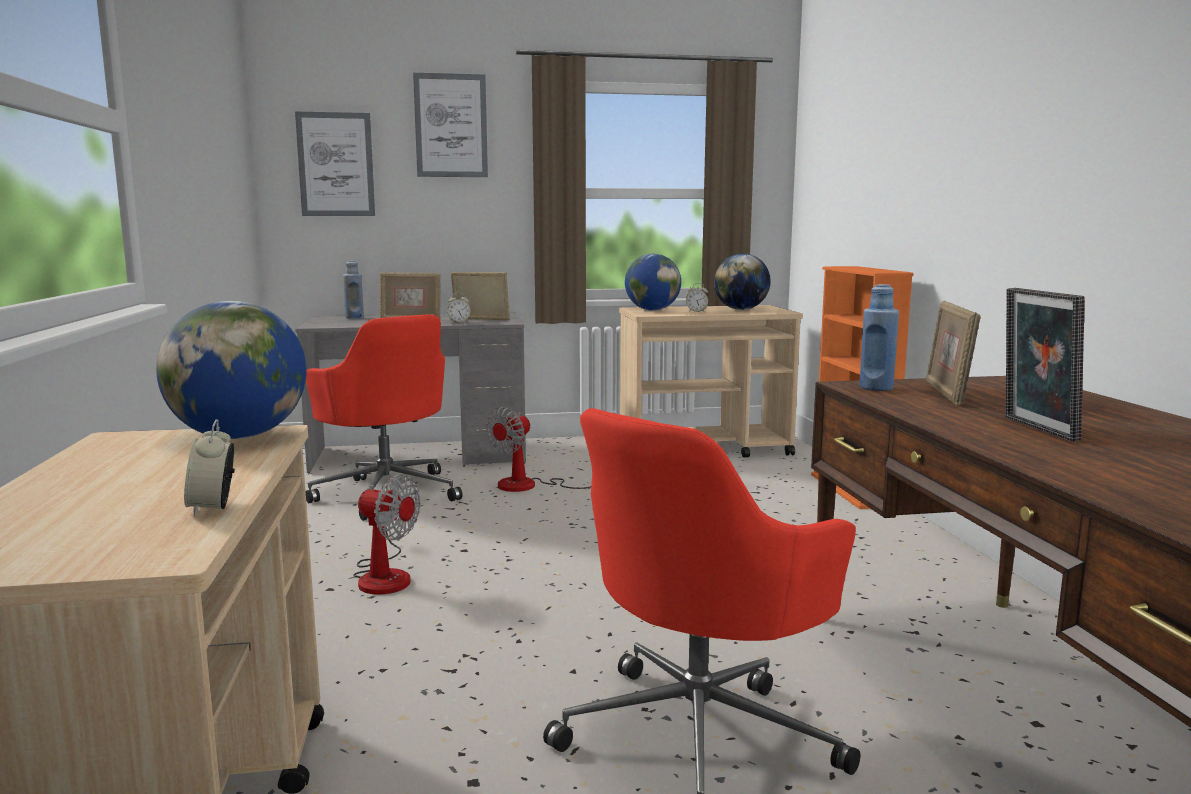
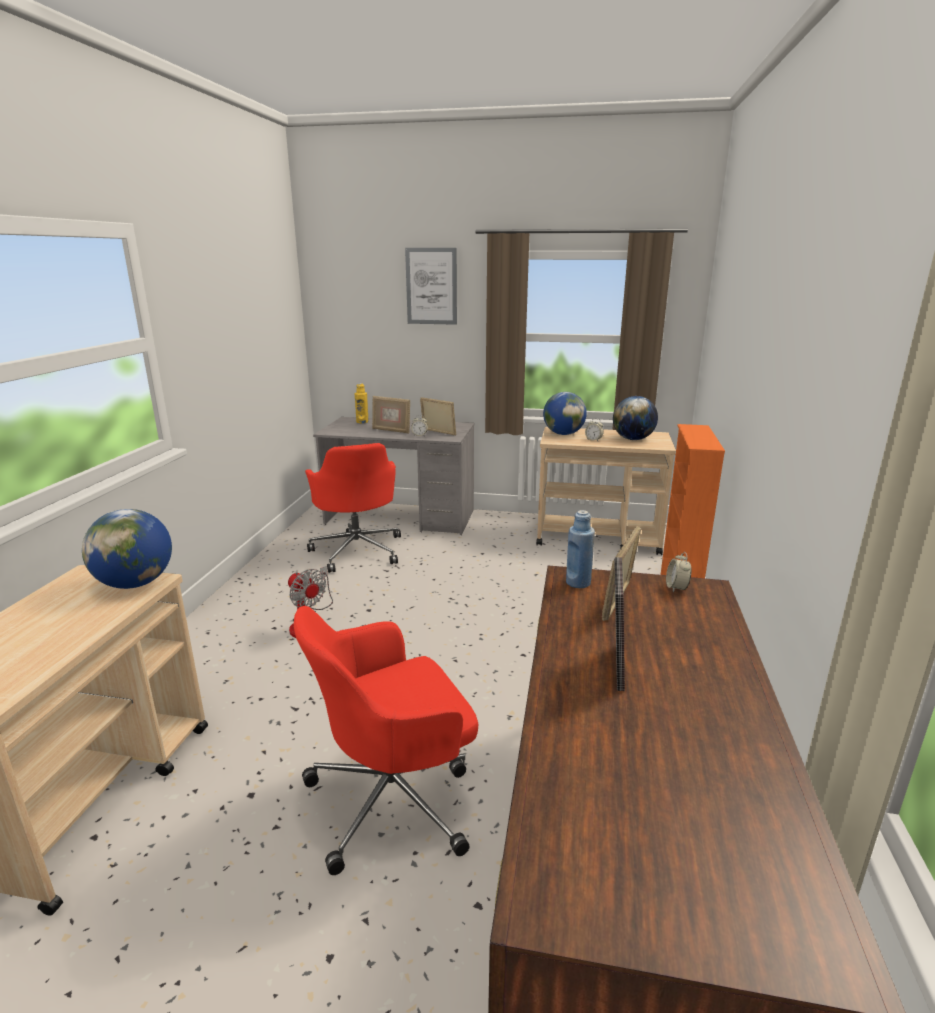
camera: 20 degrees right, 10 degrees up
(213, 508) = (50, 661): alarm clock -> alarm clock (676, 588)
(336, 164) = (354, 314): picture -> none
(354, 318) = (362, 422): blue bottle -> yellow bottle
(531, 485) = (450, 557): fan -> none

